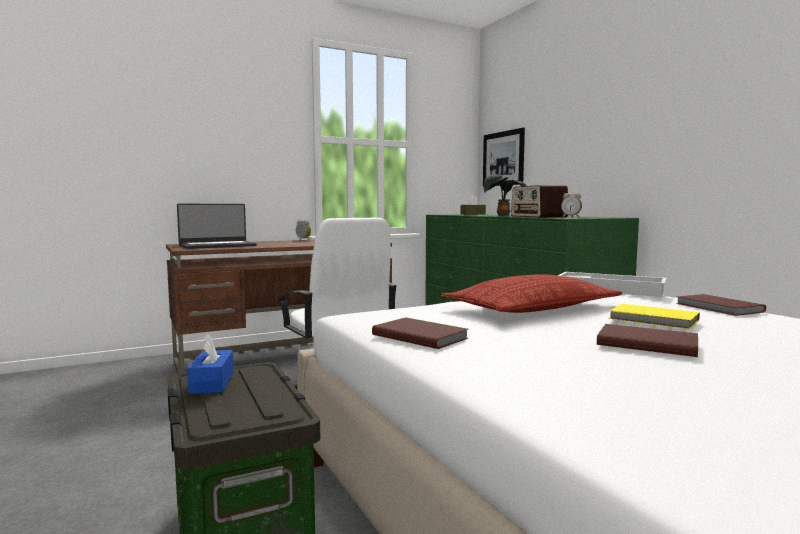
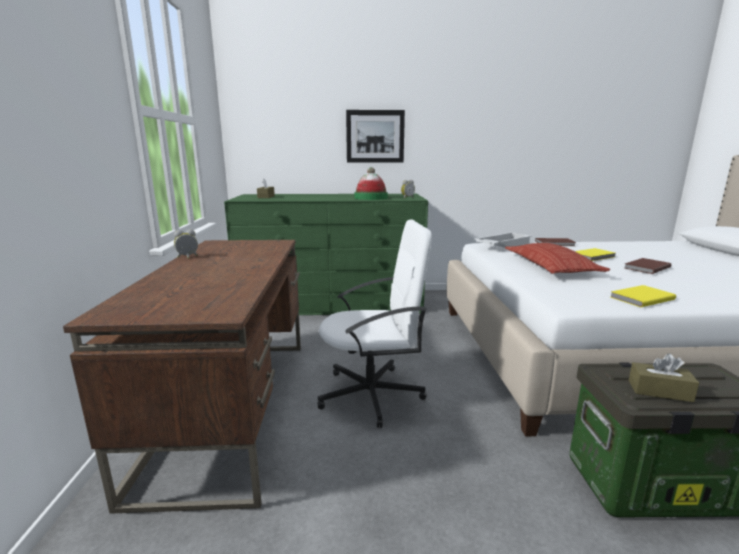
camera: 65 degrees left, 10 degrees up
(212, 383) = (659, 391): blue tissue box -> brown tissue box
(217, 245) = (194, 295): laptop -> none
(420, 336) = (640, 298): brown book -> yellow book
(502, 215) = (324, 198): potted plant -> none
(503, 158) = (265, 140): picture -> picture (375, 136)
(538, 216) = (371, 198): radio -> hat

